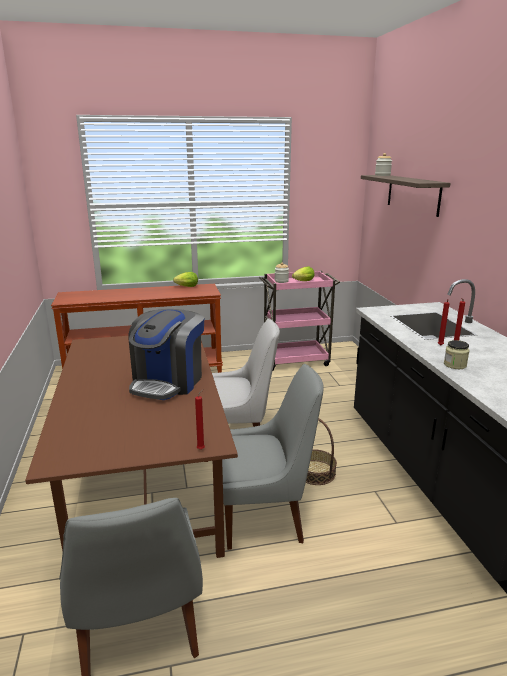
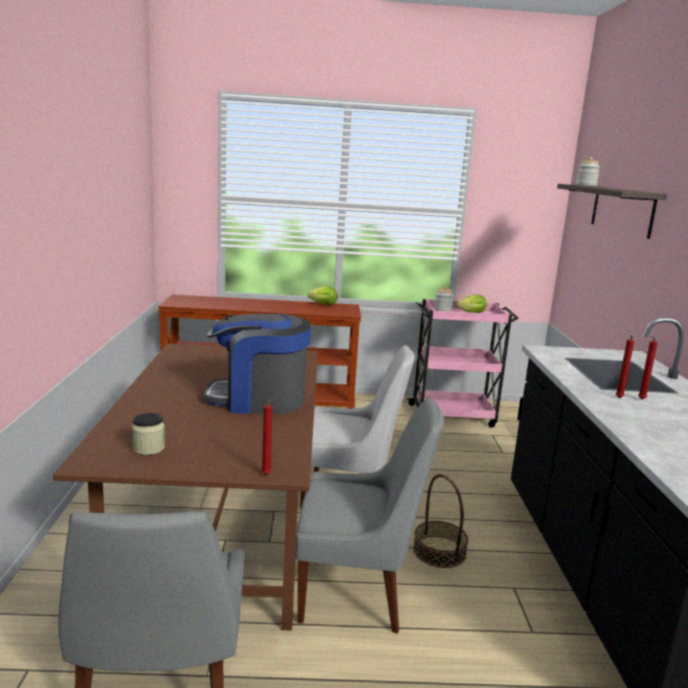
camera: 10 degrees right, 5 degrees down
(168, 382) = (258, 399): coffee machine -> coffee machine turned 60 degrees clockwise
(455, 365) = (629, 422): jar -> jar (148, 448)

